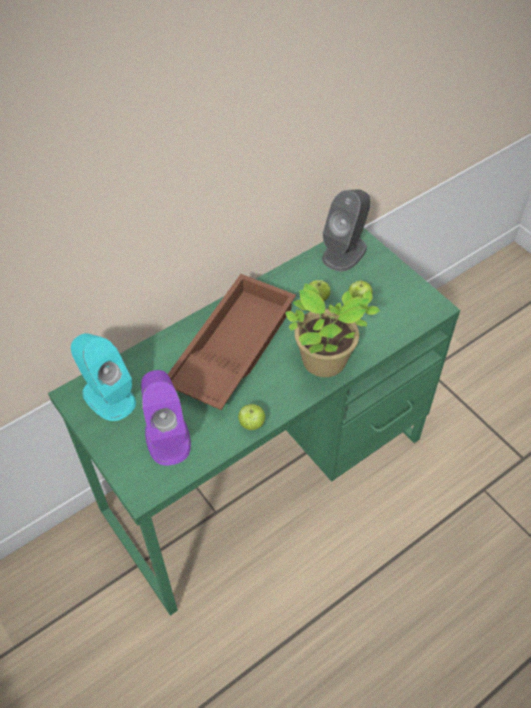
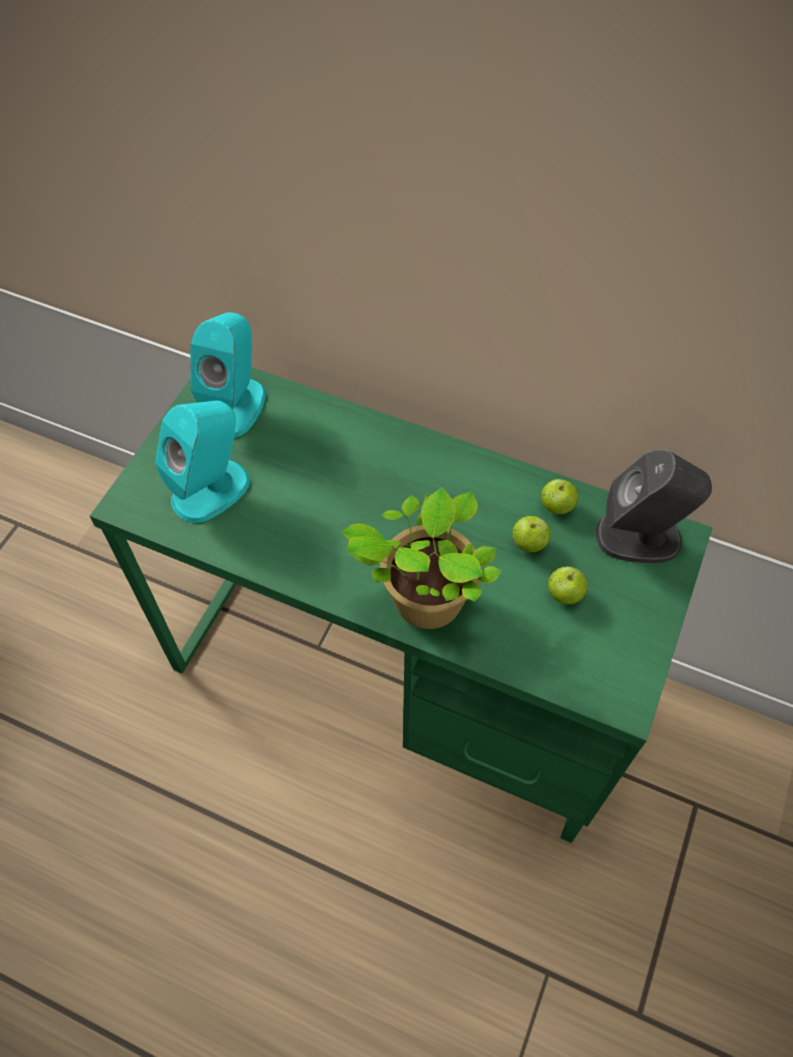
camera: 60 degrees right, 5 degrees up
(167, 437) = (211, 489): purple speaker -> turquoise speaker
(231, 348) = (380, 487): brown tray -> none
(252, 424) = (277, 566): apple -> apple (556, 506)

